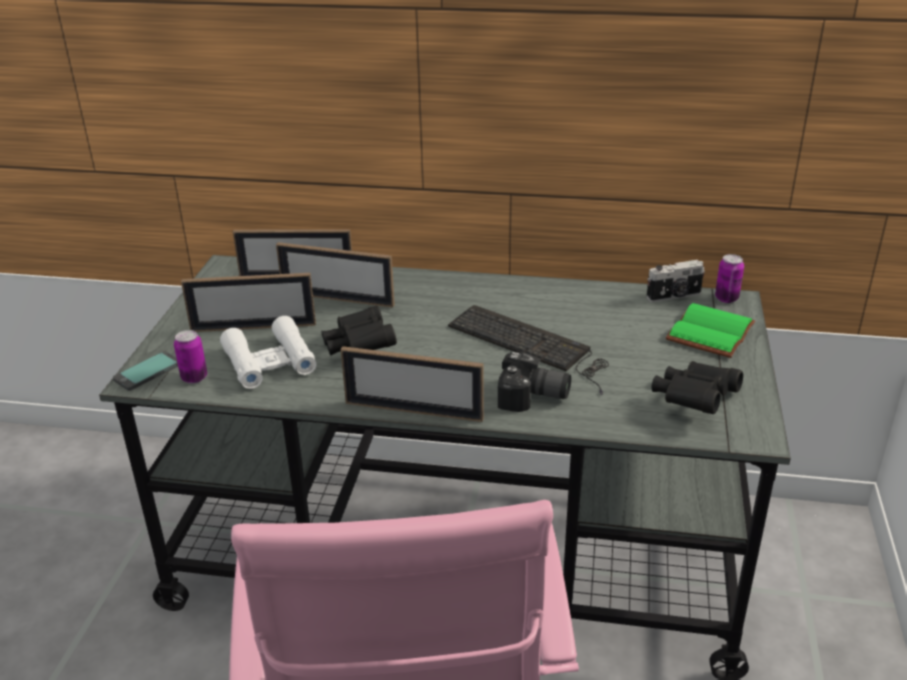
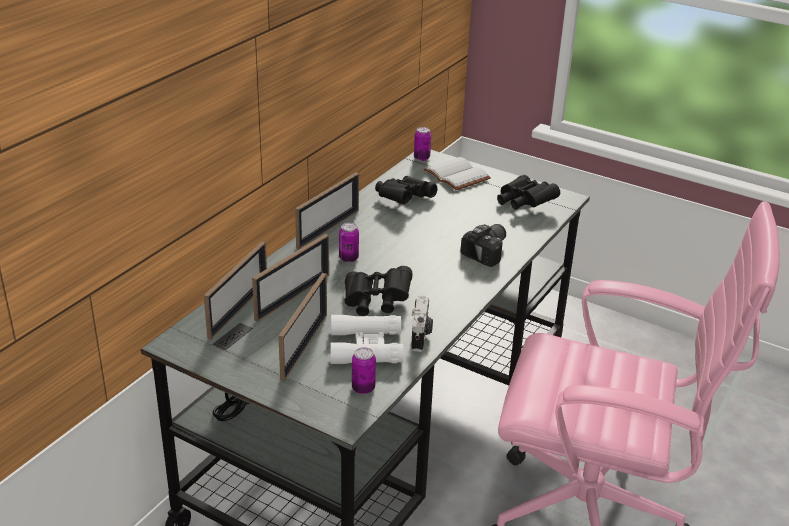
camera: 70 degrees left, 0 degrees up
(148, 372) = (335, 412): phone -> none
(413, 411) = (475, 298): picture frame -> picture frame (328, 229)
(437, 310) = (348, 258): none -> can
(531, 345) = (426, 236): keyboard -> none
(602, 311) = (403, 200): none -> black binoculars
(674, 296) = (405, 172): camera -> camera (421, 336)
(712, 334) = (458, 175): green book -> white book

